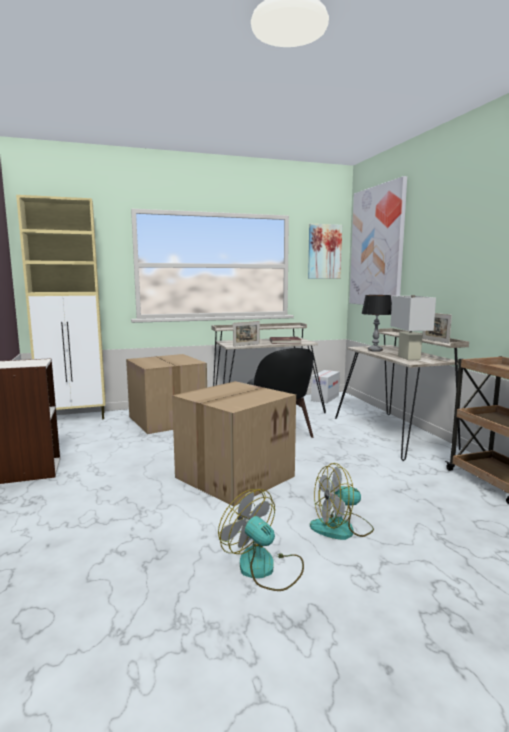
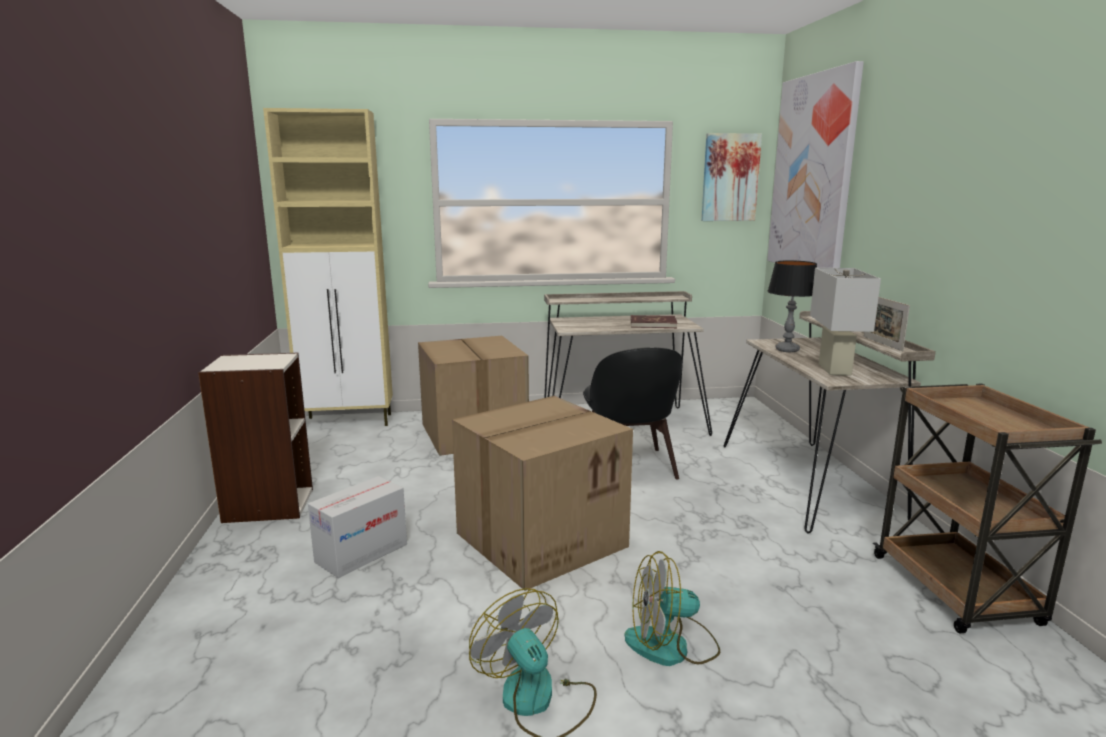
camera: 10 degrees right, 5 degrees up
(246, 345) = (591, 329): picture frame -> none
(325, 398) = (720, 408): cardboard box -> cardboard box (361, 553)

